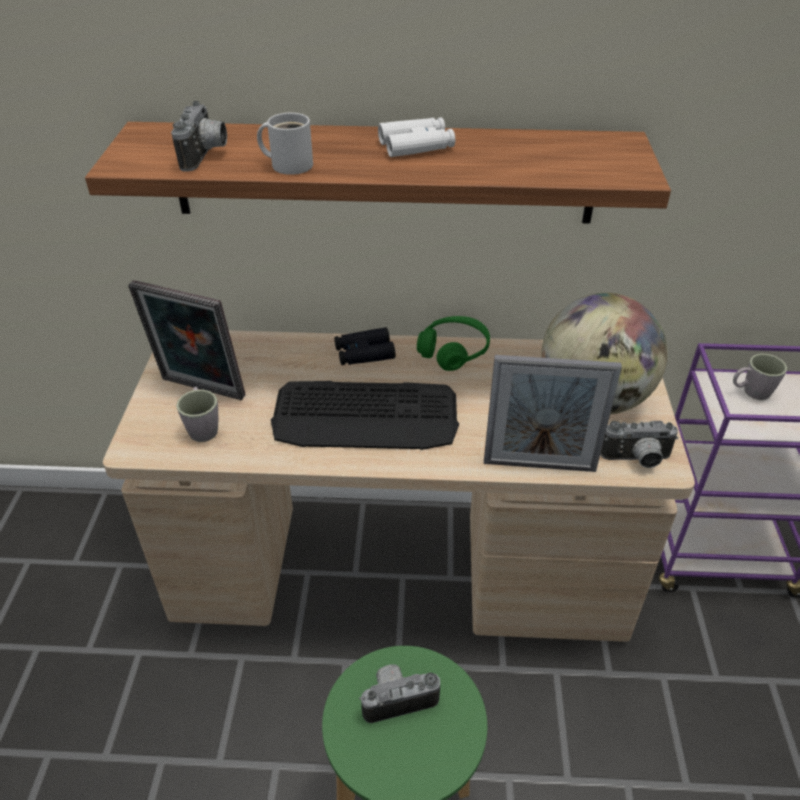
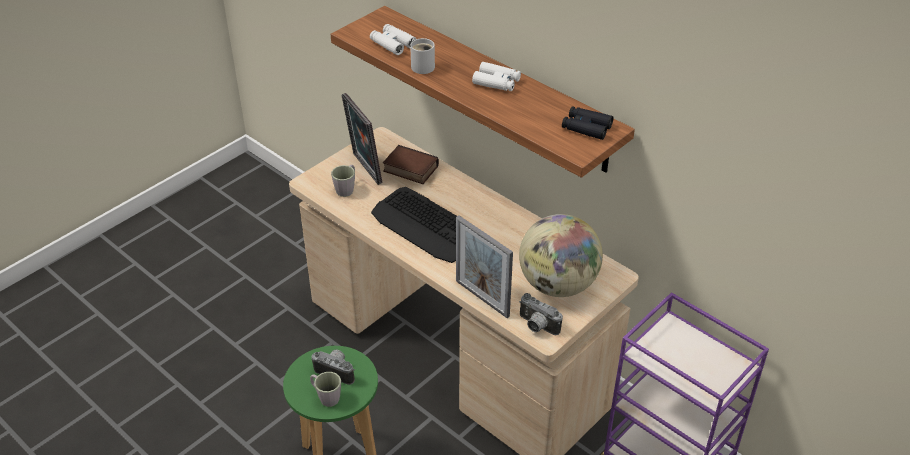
camera: 40 degrees right, 0 degrees up
(206, 156) = (392, 44): camera -> white binoculars
(262, 361) = (409, 169): none -> book
(364, 353) = (466, 192): black binoculars -> black binoculars (586, 127)
(453, 351) = (515, 217): green headphones -> none
(750, 392) = (685, 343): grey mug -> grey mug (326, 397)

